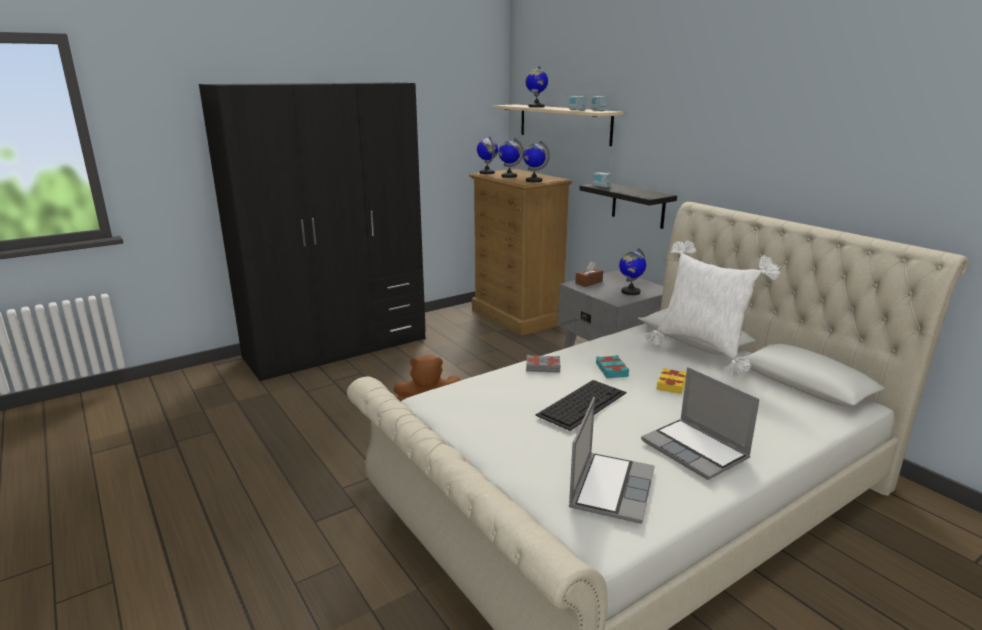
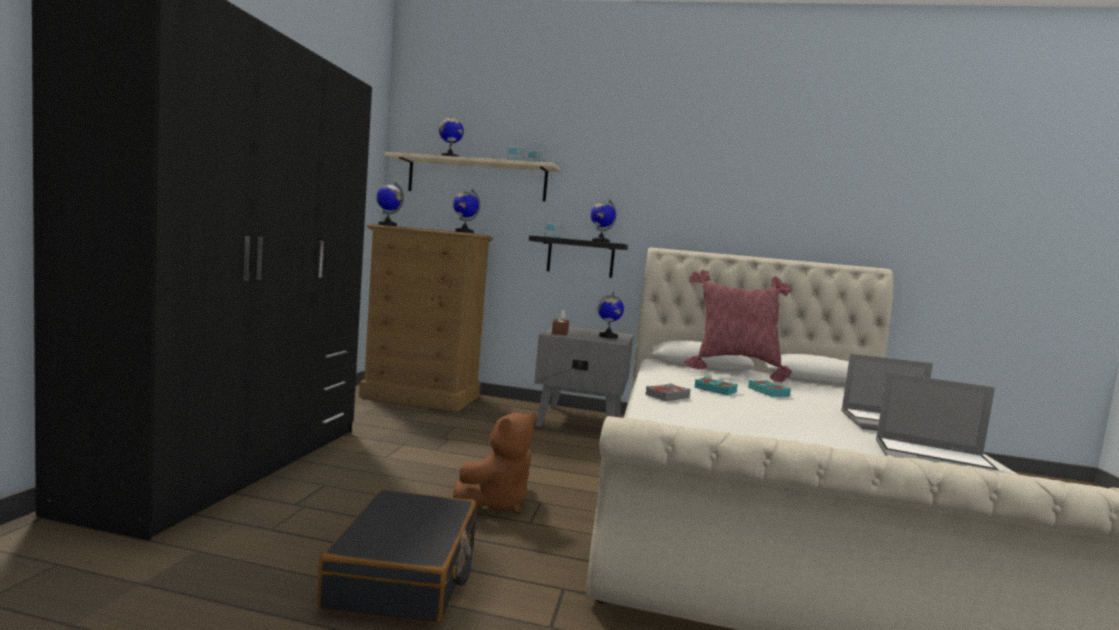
camera: 45 degrees left, 15 degrees down
(323, 436) = (405, 574): none -> black suitcase
(509, 176) = (424, 228): globe -> globe (600, 242)
(582, 403) = (766, 413): keyboard -> none
(611, 487) = (936, 462): laptop -> laptop turned 135 degrees clockwise
(672, 384) = (769, 392): yellow book -> turquoise book
(701, 356) = (732, 374): white pillow -> red pillow

